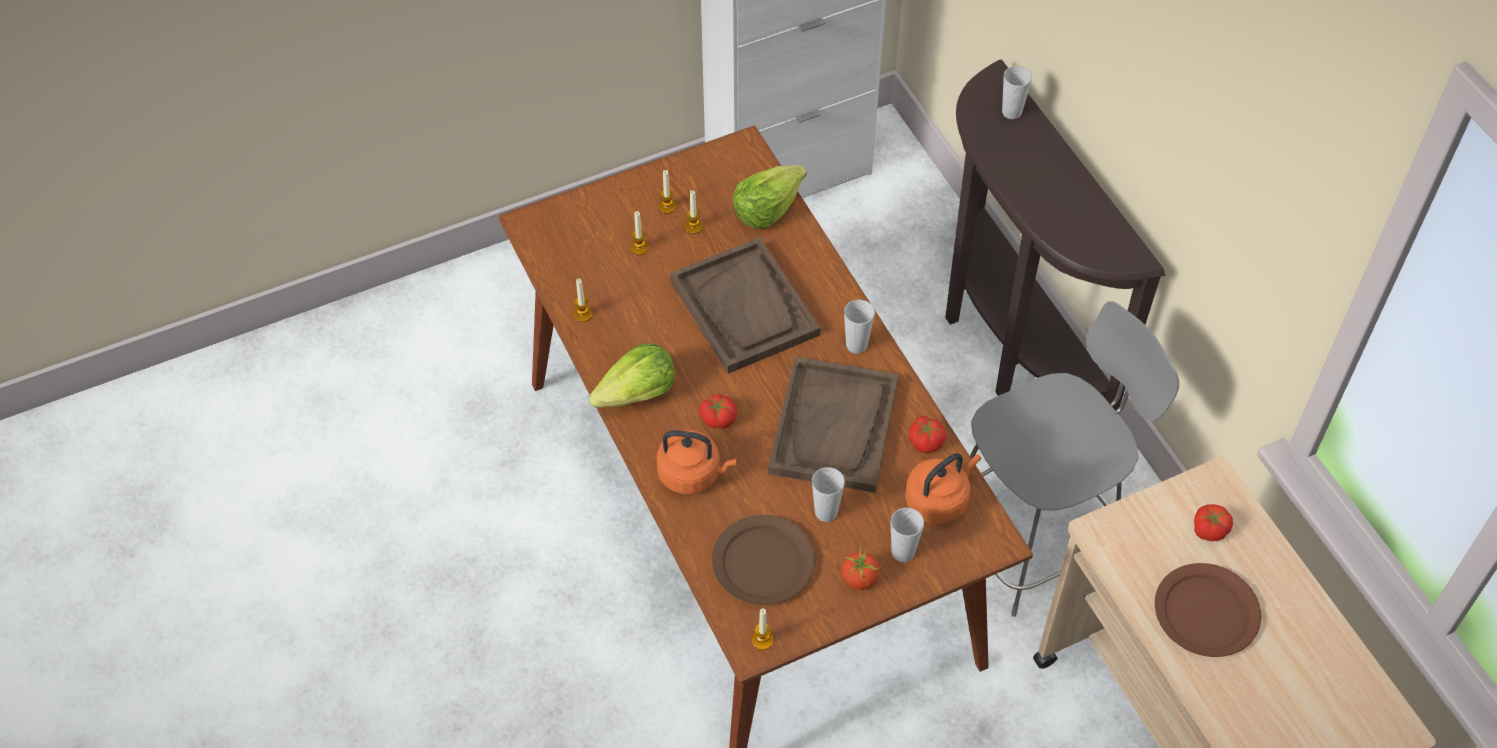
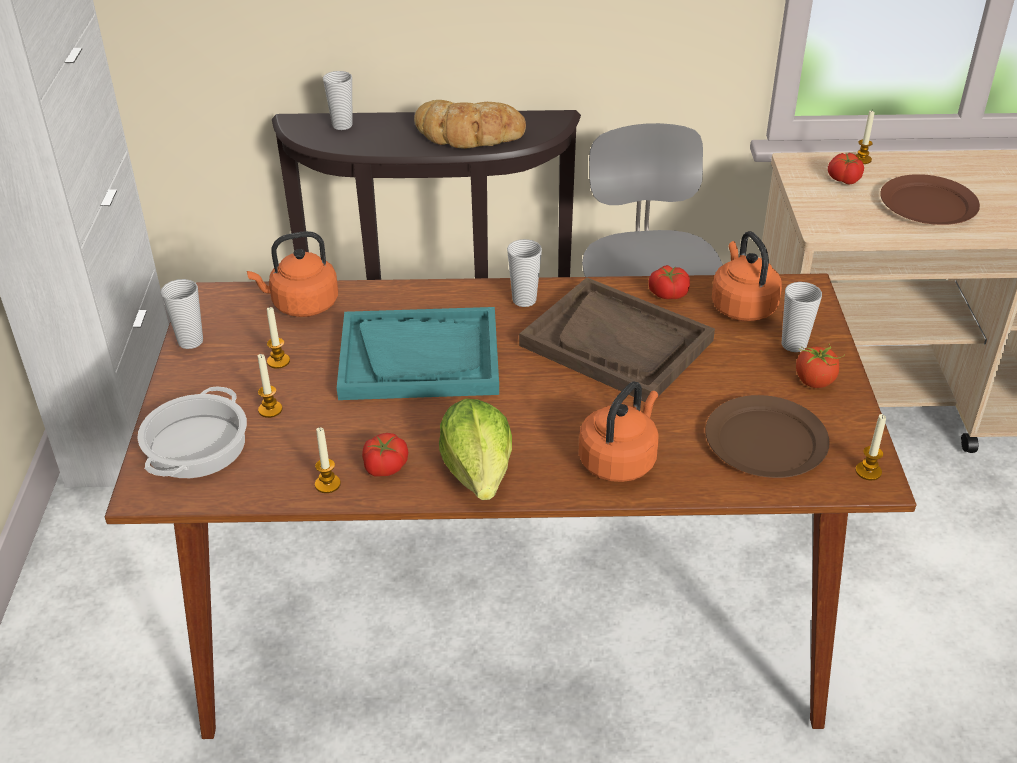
camera: 65 degrees left, 15 degrees down
(584, 225) = (195, 444): none -> cooking pot
(667, 207) = (232, 372): candle -> candle (862, 159)
(718, 418) = (554, 418): tomato -> tomato (384, 466)
(744, 308) = (420, 357): brown tray -> turquoise tray
(767, 208) = (301, 305): lettuce -> orange kettle
(826, 512) = (721, 379): cup -> cup (190, 341)
(1058, 205) = (469, 134): none -> bread

